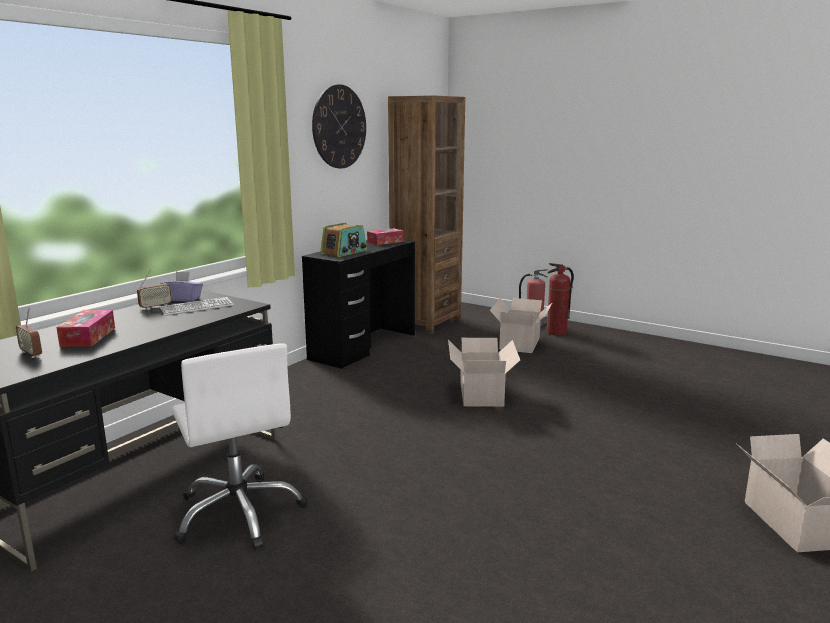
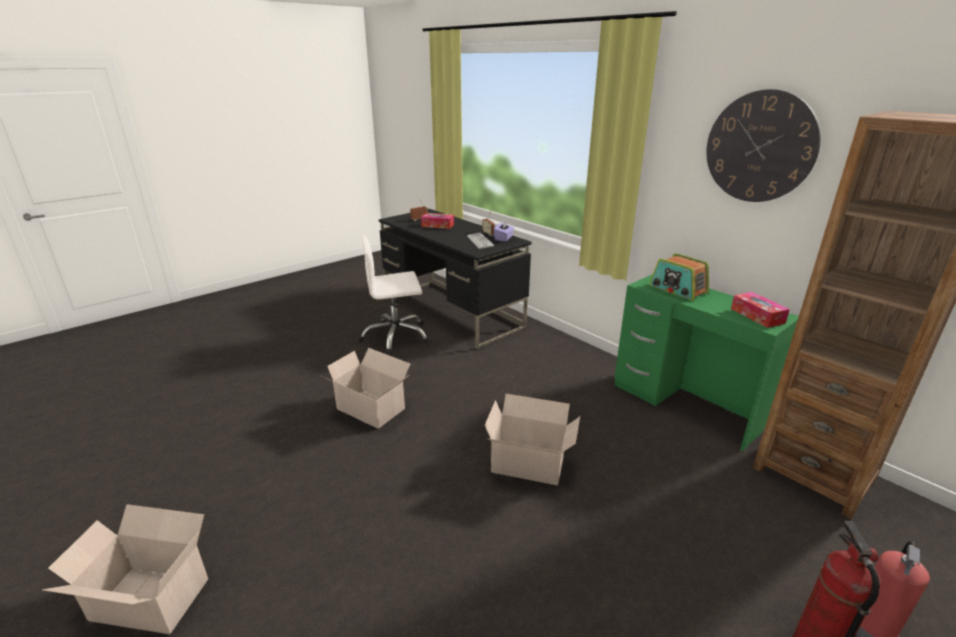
camera: 105 degrees right, 10 degrees up
(363, 346) = (686, 405): black desk -> green desk
(520, 343) = (726, 561): cardboard box -> cardboard box (372, 410)

